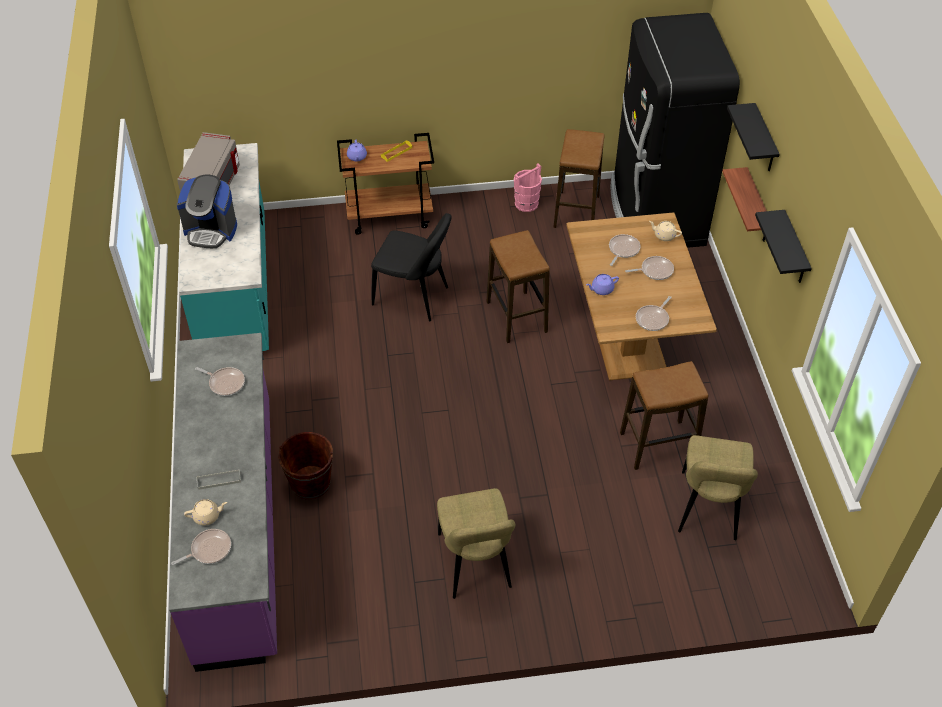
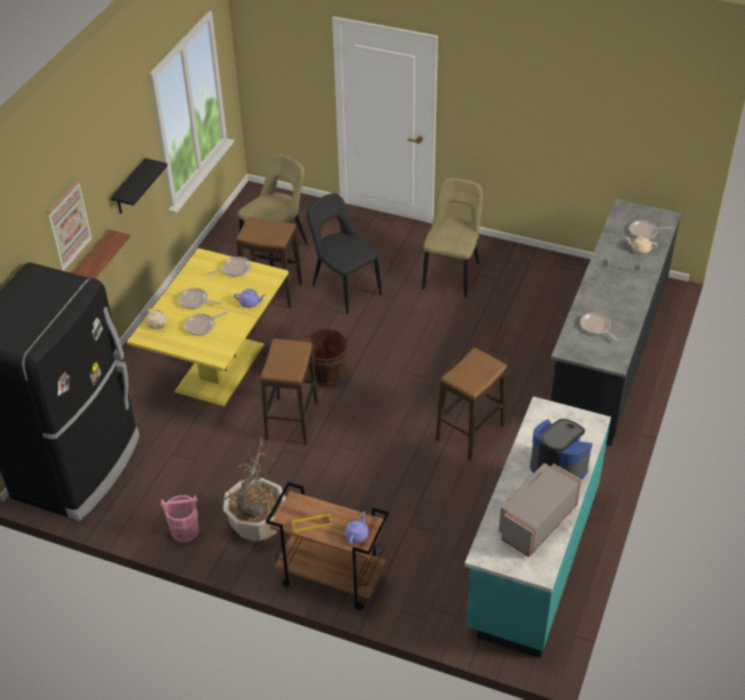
camera: 150 degrees left, 5 degrees down
(238, 528) = (608, 352): purple counter -> black counter
(311, 483) = (540, 361): brown bucket -> brown bucket (327, 374)
(414, 297) = (367, 476): black chair -> black chair (344, 288)
(474, 228) = (257, 526): none -> potted plant
(576, 211) = (147, 501): stool -> stool (470, 433)
(628, 338) = (219, 368): brown dining table -> yellow dining table
(764, 140) = (69, 225): black shelf -> picture

